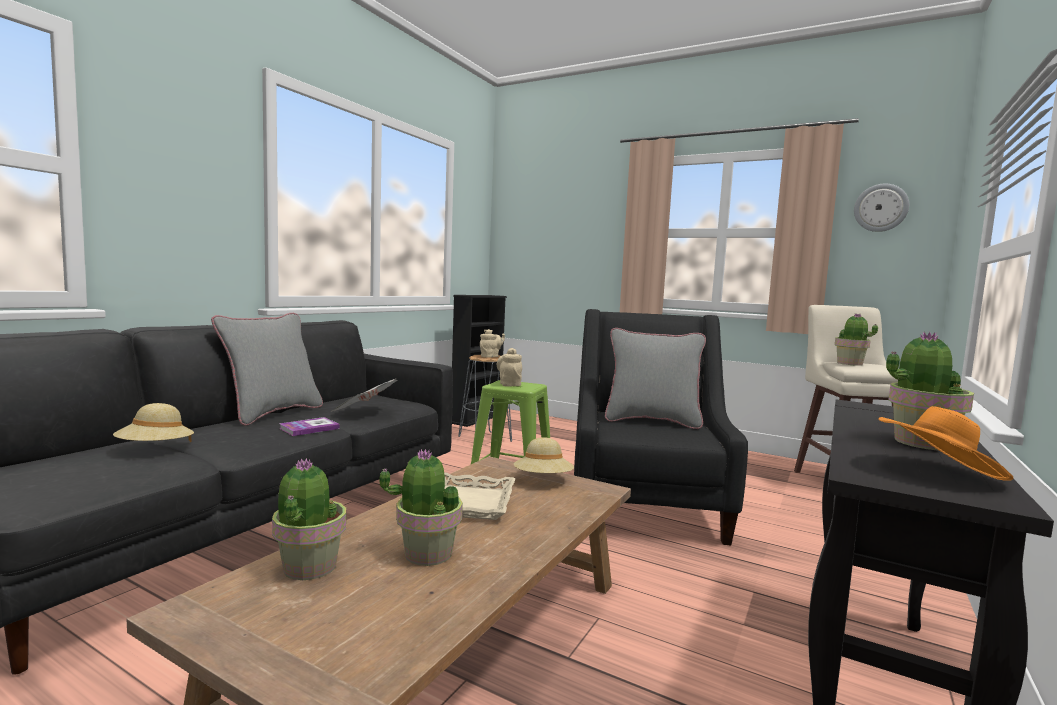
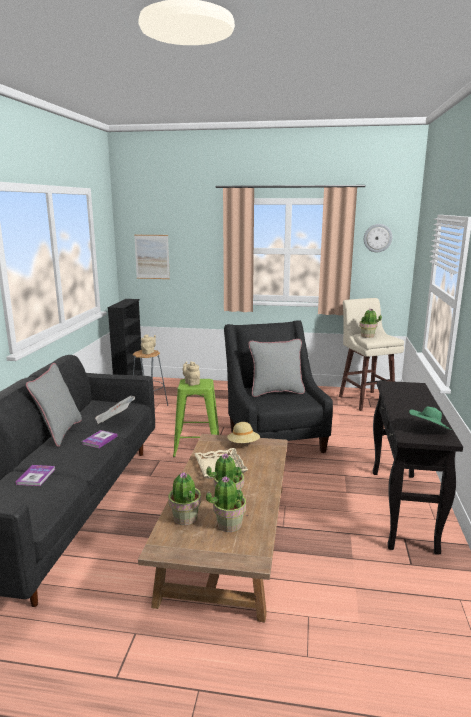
camera: 20 degrees left, 10 degrees up
(155, 449) = (36, 476): beige hat -> book
(532, 243) = (152, 257): none -> picture
(922, 443) = (419, 410): potted plant -> potted plant (229, 524)
(938, 474) = (429, 430): orange hat -> green hat

